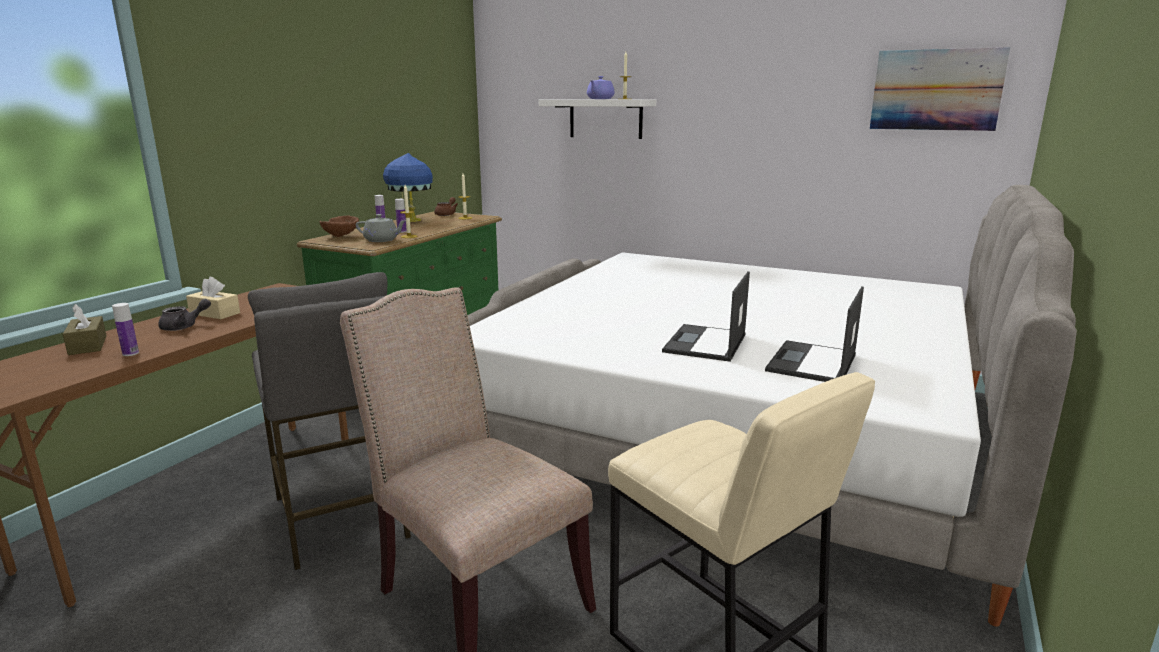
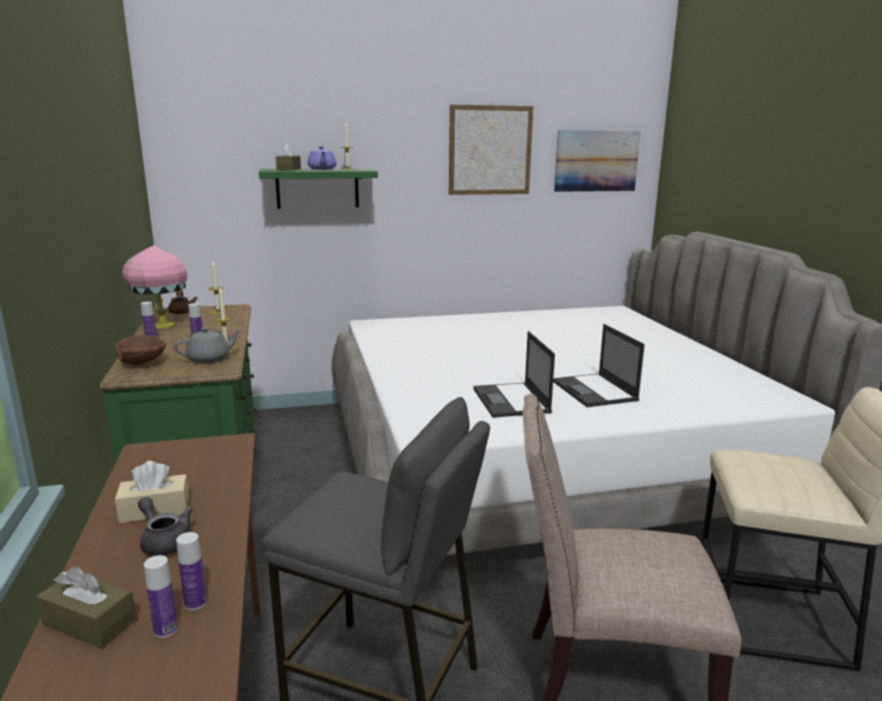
camera: 40 degrees left, 0 degrees up
(98, 358) = (165, 630): none -> bottle
(184, 327) = (164, 541): grey teapot -> grey teapot turned 60 degrees counterclockwise
(411, 220) = (162, 326): blue table lamp -> pink table lamp
(572, 99) = (289, 169): none -> brown tissue box
(605, 118) = (317, 188): white shelf -> green shelf
(787, 77) = (490, 149): none -> picture
(812, 363) = (678, 387): laptop -> laptop (511, 401)

